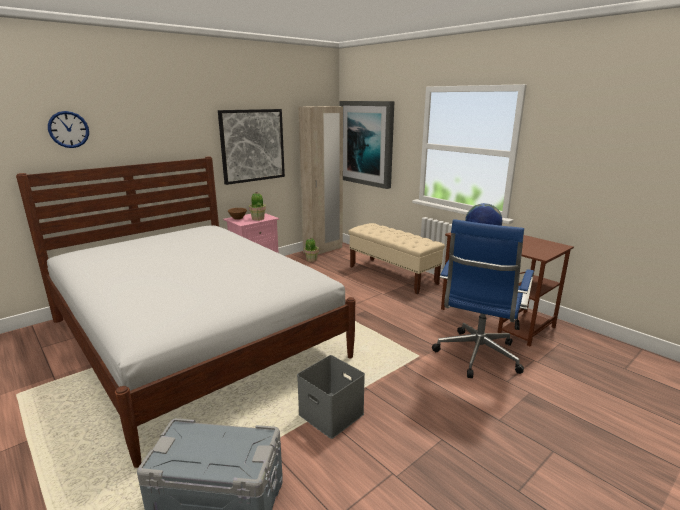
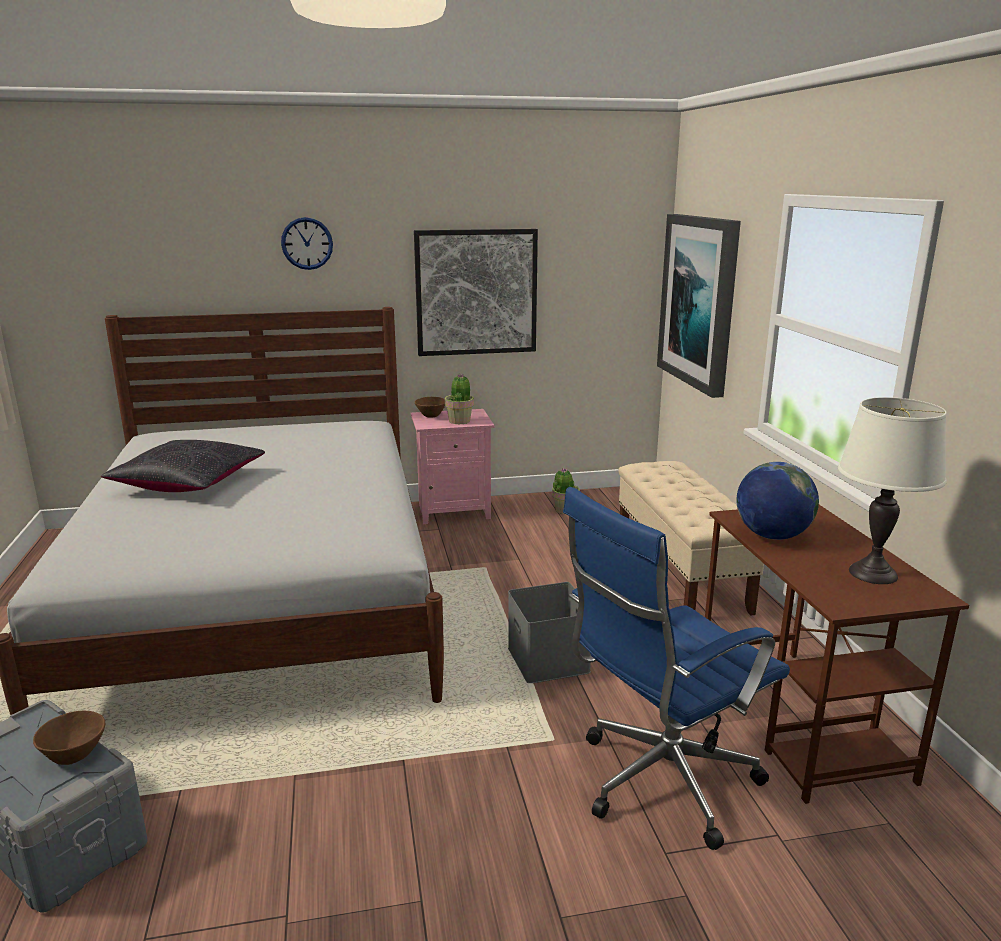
camera: 30 degrees right, 0 degrees up
(68, 129) = (179, 256): wall clock -> wall clock (307, 243)
(151, 272) = (189, 482): none -> black pillow
(236, 437) = (76, 755): none -> brown bowl
(323, 250) = (605, 495): beige wardrobe -> none
(329, 414) = (305, 781): grey storage box -> grey storage box (546, 659)
(532, 243) = (873, 573): none -> white table lamp

